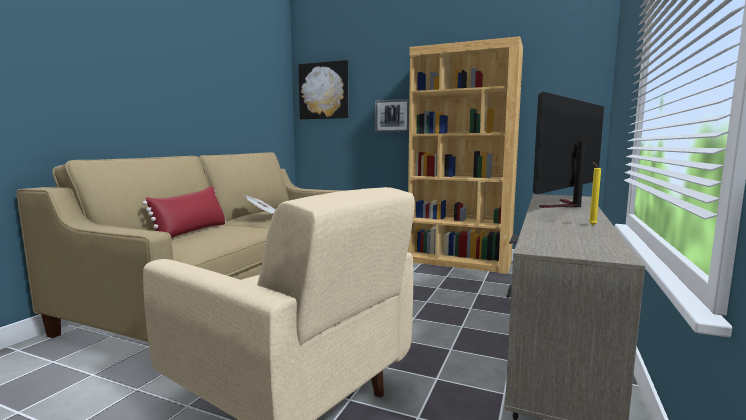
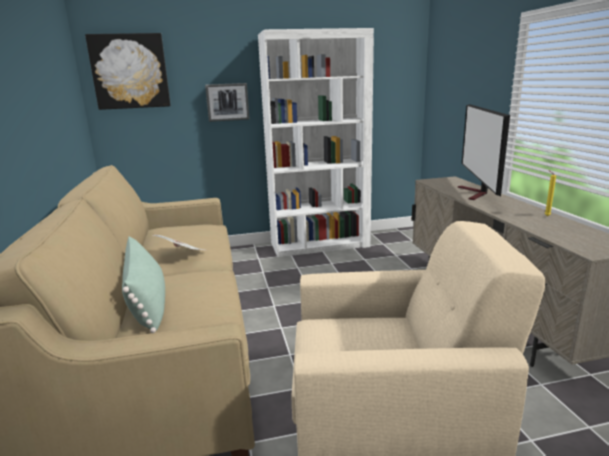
camera: 35 degrees left, 10 degrees up
(192, 232) = (148, 303): red pillow -> green pillow
(459, 262) = (320, 245): brown bookcase -> white bookcase

